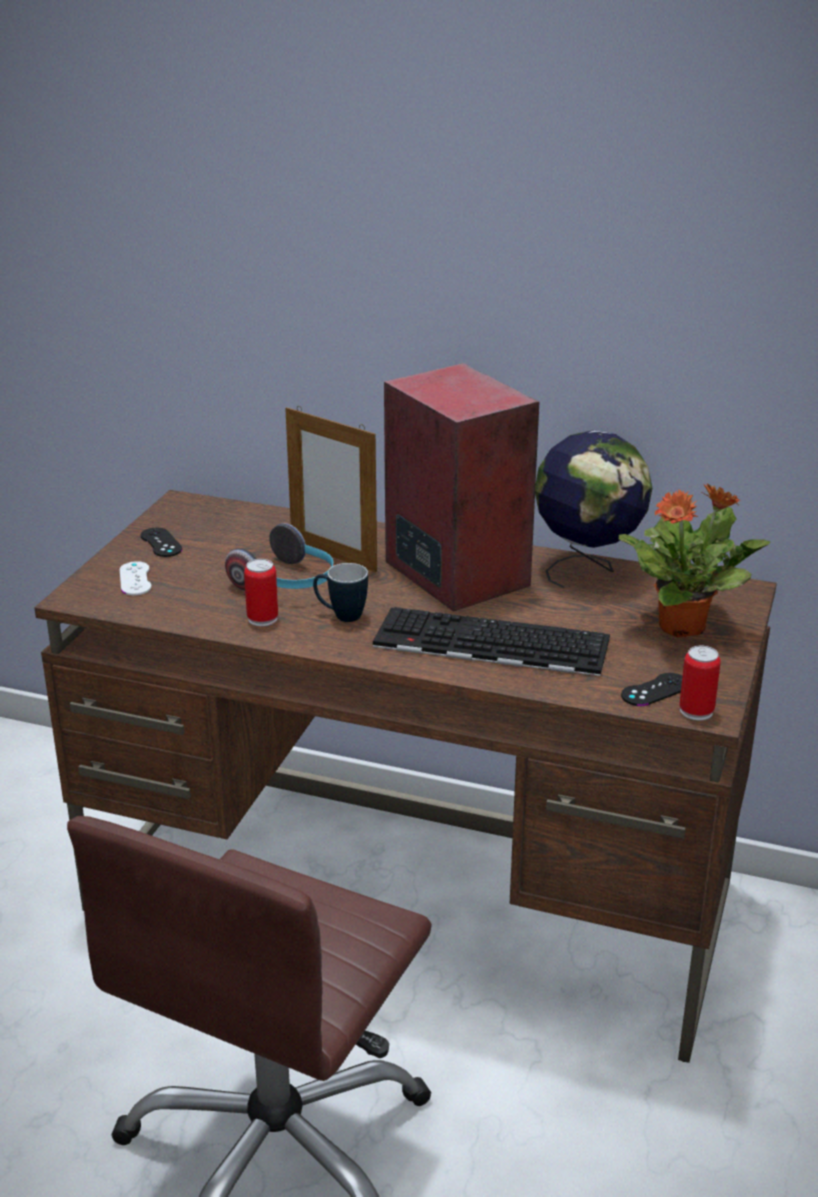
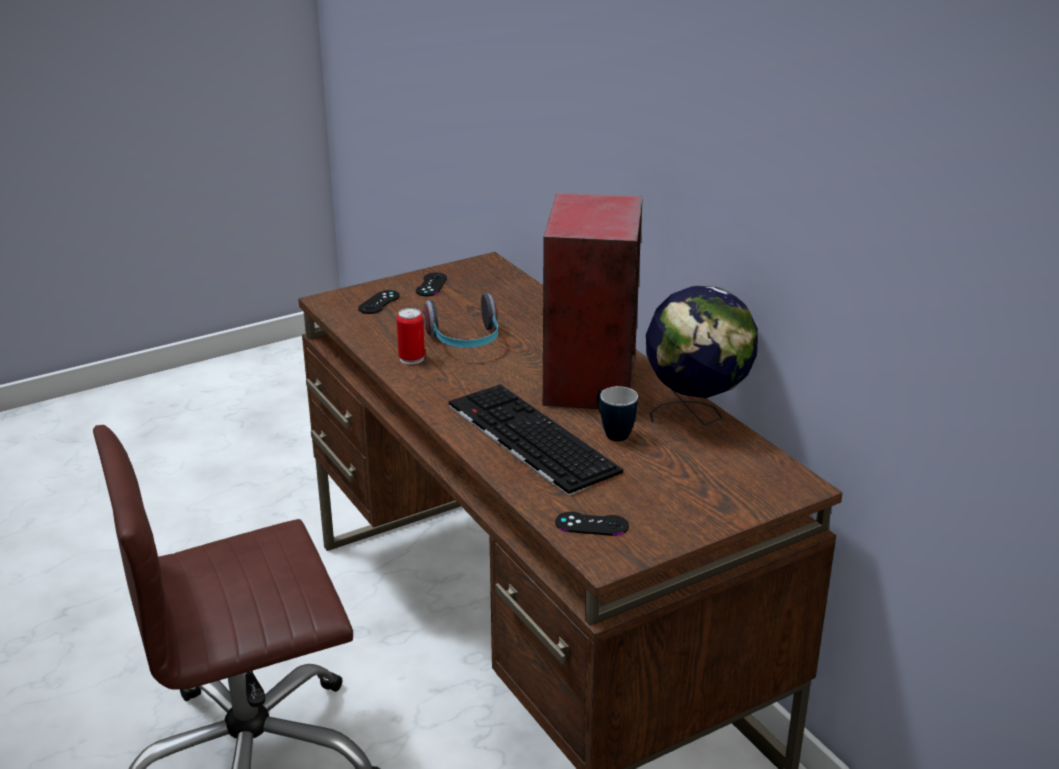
camera: 40 degrees right, 0 degrees up
(135, 579) = (379, 302): white game controller -> black game controller
(333, 556) = (525, 335): picture frame -> none
(341, 616) = (462, 377): mug -> mug (612, 433)
(683, 626) = (697, 490): potted plant -> none
(696, 711) = (596, 554): can -> none

